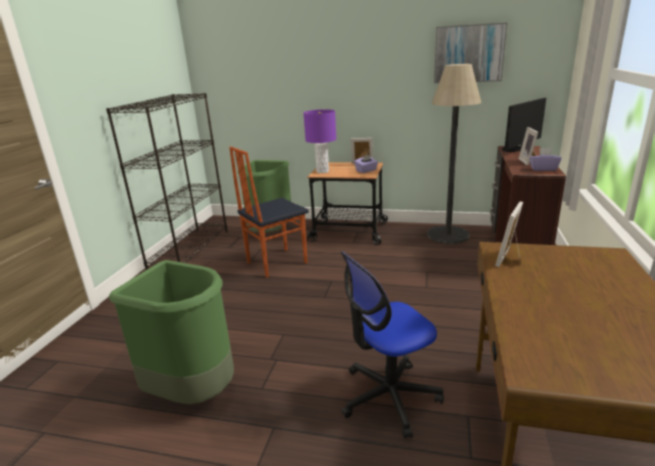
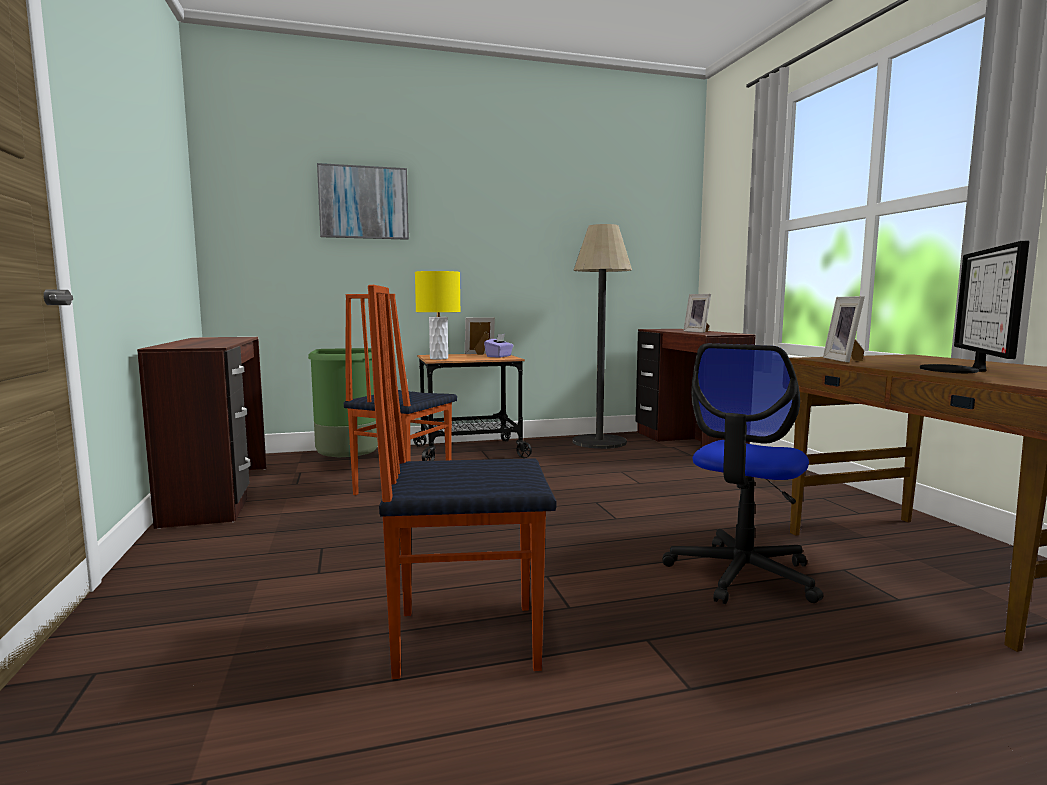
camera: 30 degrees left, 15 degrees down
(190, 249) = (220, 494): black bookcase -> brown desk
(194, 392) = (465, 638): green trash can -> chair
(322, 171) = (439, 358): purple table lamp -> yellow table lamp
(469, 54) = (600, 221): picture -> picture (364, 202)
(515, 149) = (663, 329): monitor -> monitor (958, 370)
(543, 169) = (724, 333): purple tissue box -> none

